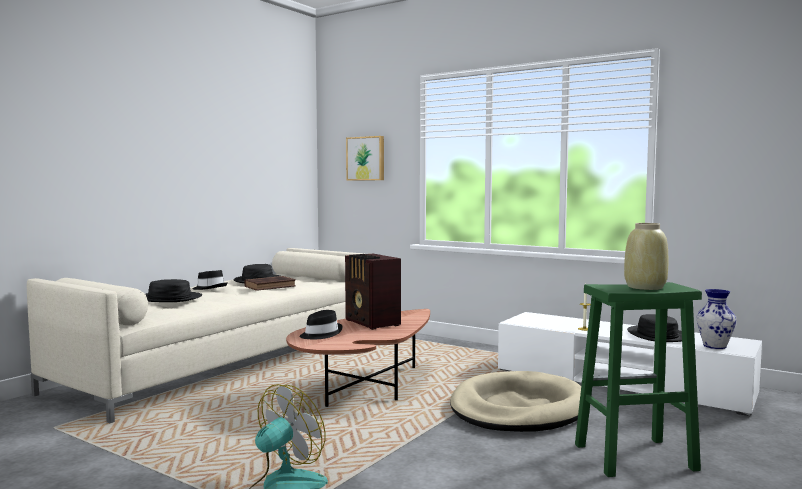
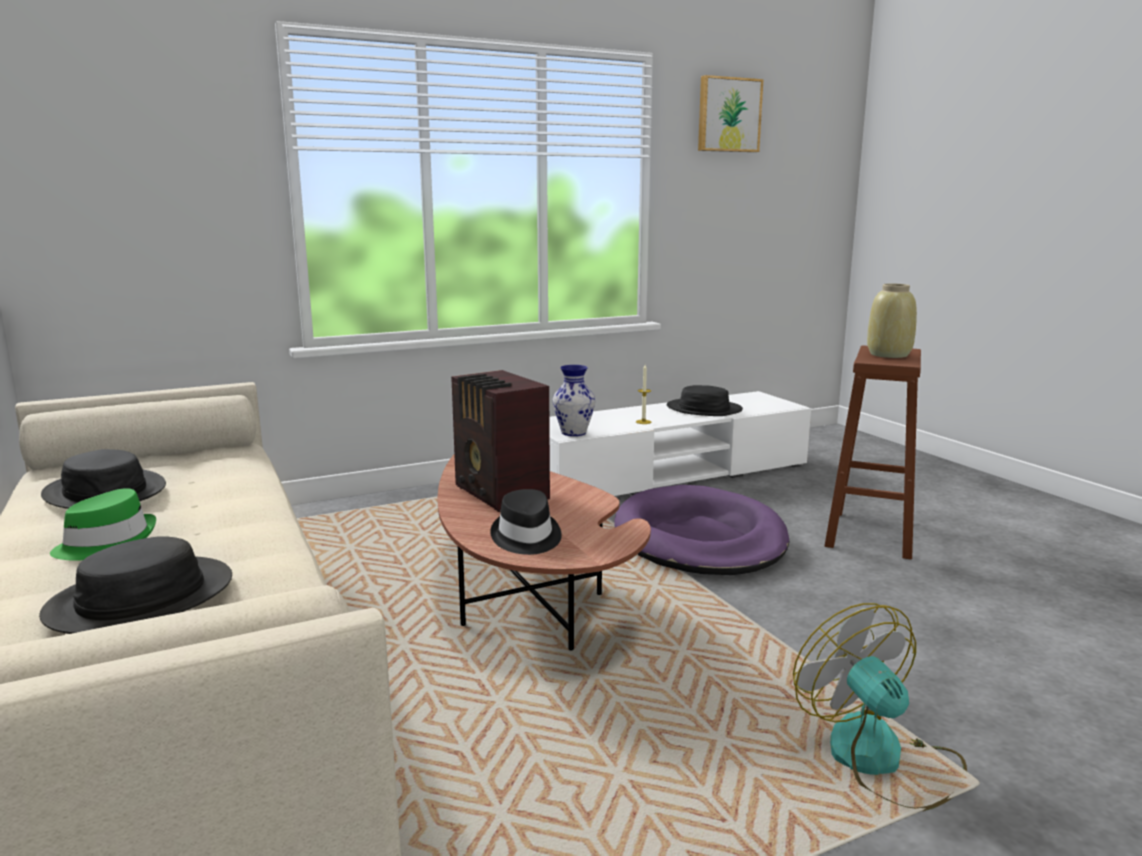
camera: 60 degrees left, 10 degrees up
(210, 288) = (107, 542): black hat -> green hat
(271, 286) = (213, 492): brown book -> none
(366, 158) = (148, 184): picture -> picture (728, 115)
(372, 323) = (500, 494): radio -> radio turned 60 degrees clockwise
(518, 408) = (699, 539): beige dog bed -> purple dog bed
(633, 457) = (870, 535): green stool -> brown stool
(714, 346) = (764, 406): vase -> vase (573, 433)

